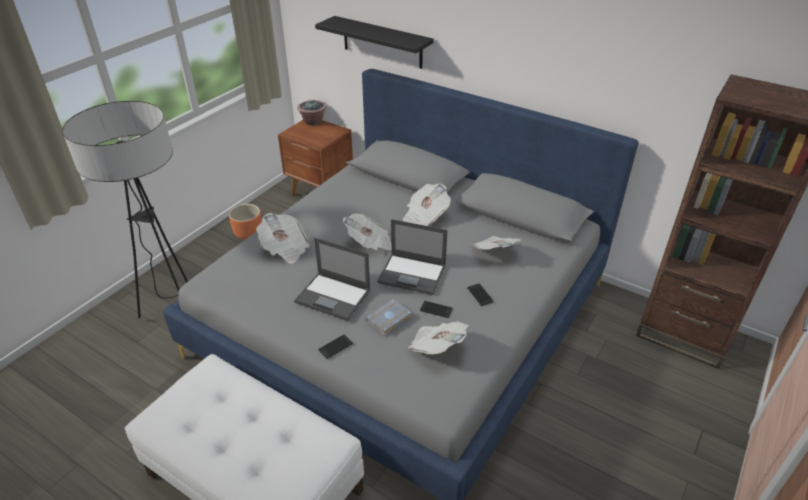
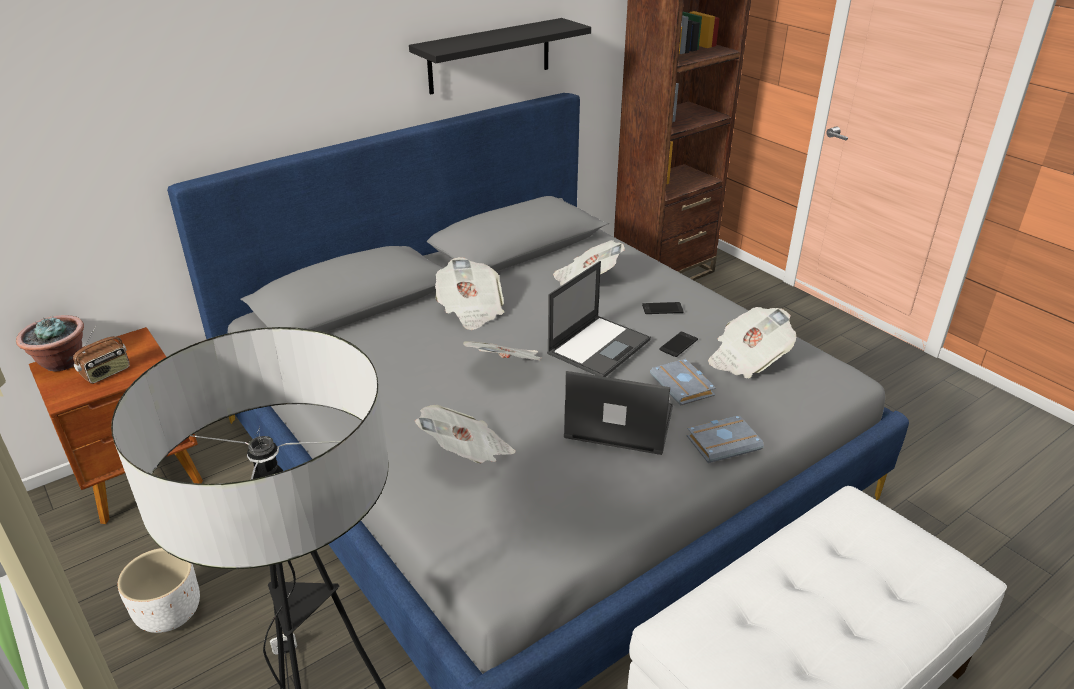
camera: 70 degrees left, 5 degrees down
(248, 233) = (169, 613): orange planter -> white planter
(310, 134) = (106, 373): none -> radio
(334, 296) = (617, 422): laptop -> laptop turned 120 degrees counterclockwise
(335, 347) = (723, 442): phone -> grey book
(382, 42) = (175, 129): black shelf -> black shelf (490, 56)

